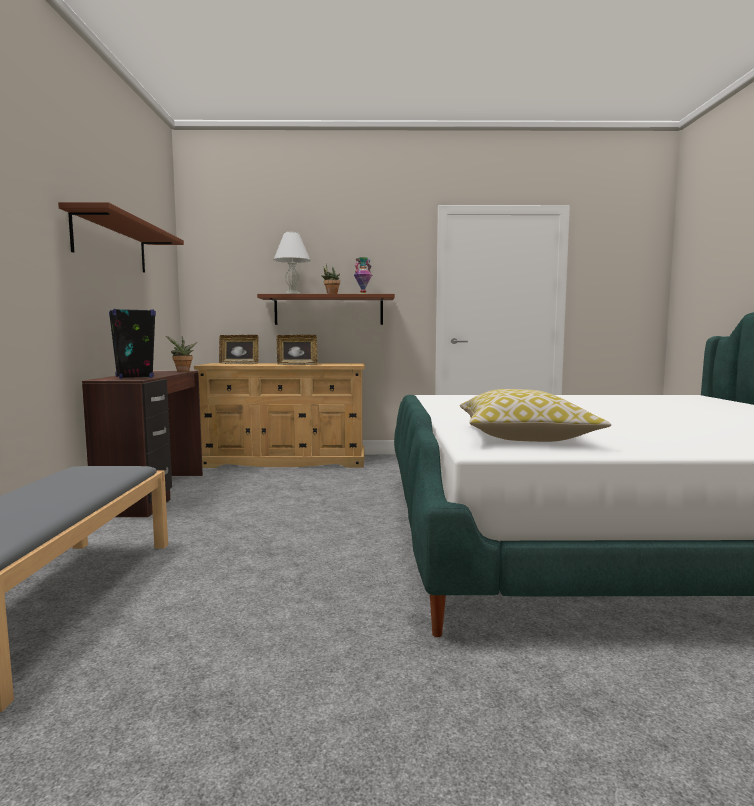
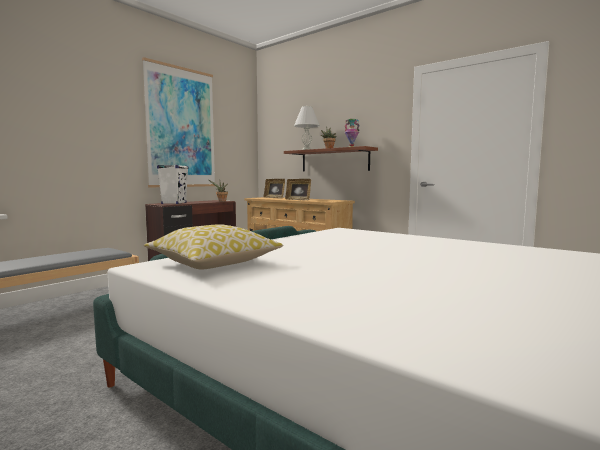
camera: 40 degrees right, 0 degrees up
(111, 244) = (181, 128): brown shelf -> picture
(134, 377) = (174, 203): black speaker -> white speaker

